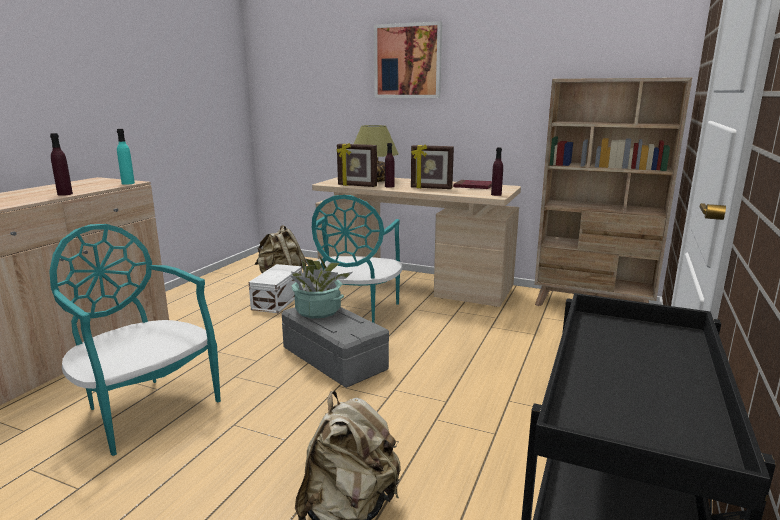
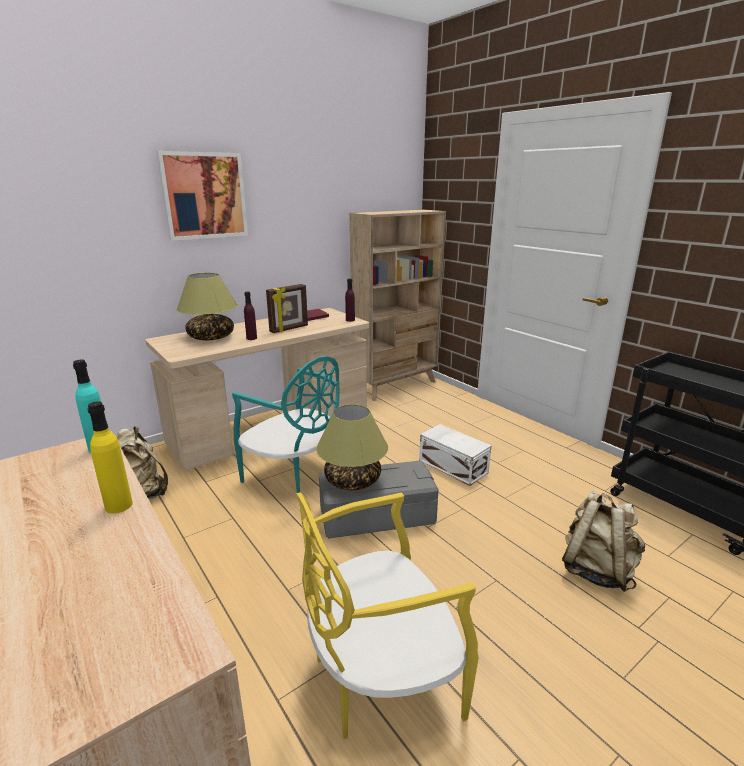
camera: 60 degrees left, 5 degrees up
(65, 194) = (118, 505): purple bottle -> yellow bottle
(146, 408) = (380, 676): turquoise chair -> yellow chair
(279, 300) = (200, 513): white storage box -> white storage box (452, 466)
(318, 311) = (352, 481): potted plant -> table lamp
(357, 186) = (222, 347): picture frame -> none

